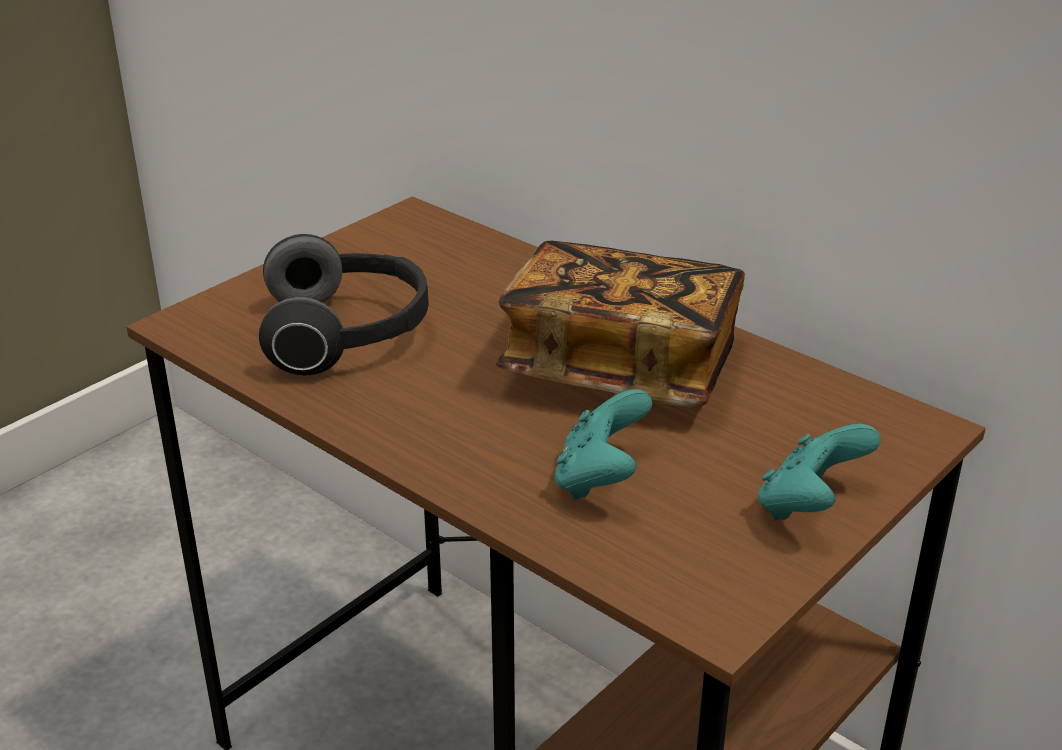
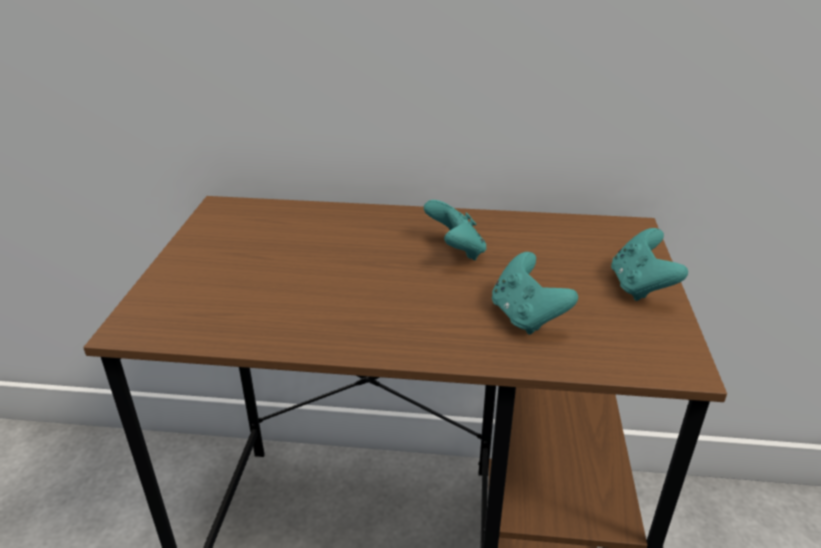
camera: 35 degrees left, 0 degrees up
(348, 334) = (267, 291): headphones -> none
(621, 367) = (456, 251): book -> turquoise game controller

